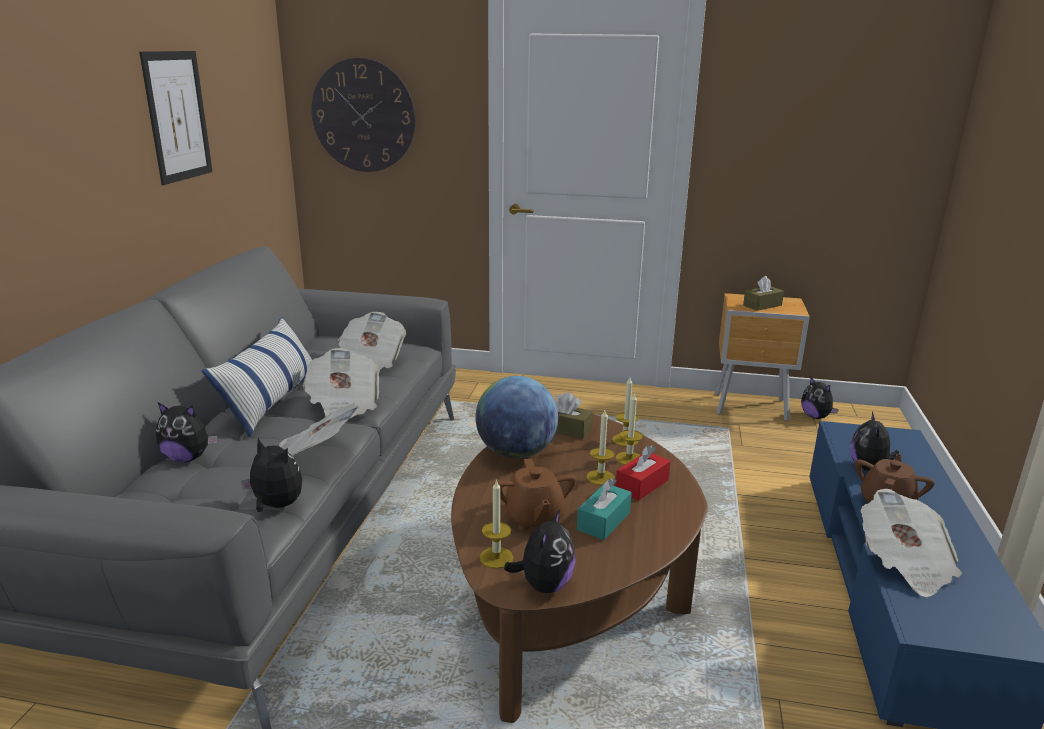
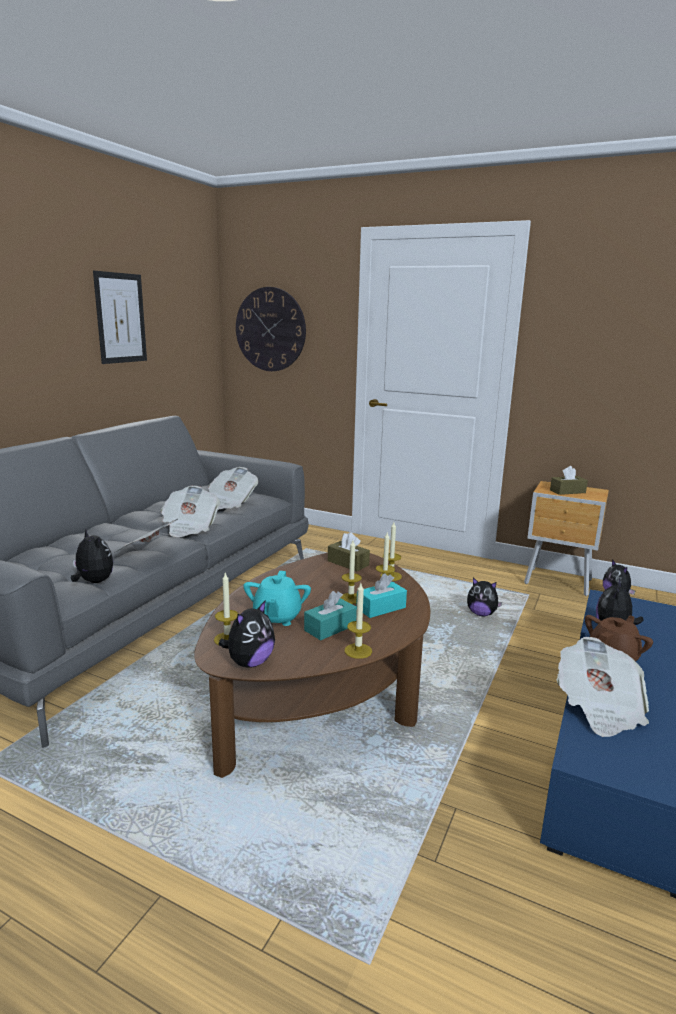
camera: 15 degrees right, 5 degrees down
(188, 458) = (60, 546): plush toy -> plush toy (481, 614)
(272, 401) = (143, 519): pillow -> none
(516, 453) = (297, 574): globe -> none
(534, 518) = (277, 618): brown teapot -> turquoise teapot
(642, 485) = (381, 608): red tissue box -> turquoise tissue box
(654, 546) = (358, 651): none -> candle

